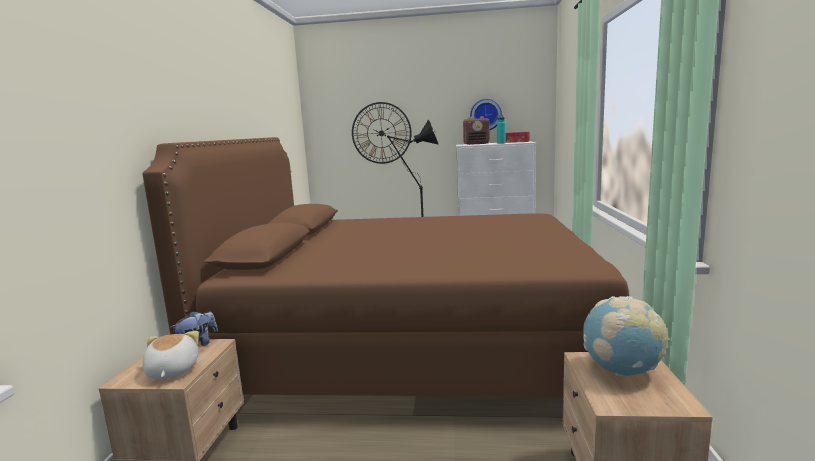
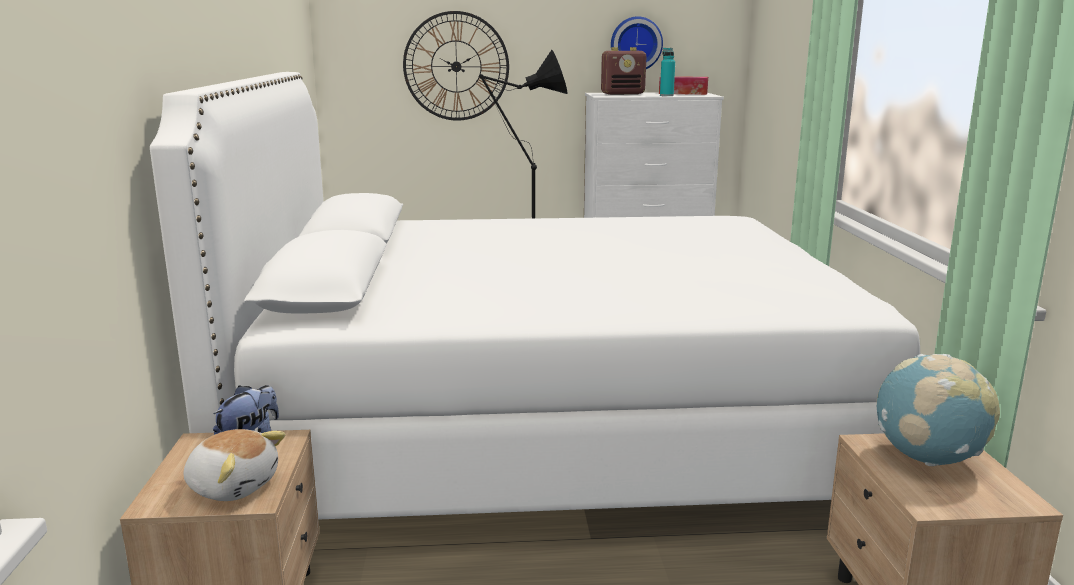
camera: 10 degrees left, 5 degrees up
(171, 371) = (233, 485): plush toy -> plush toy turned 135 degrees clockwise
(414, 343) = (552, 427): brown bed -> white bed

